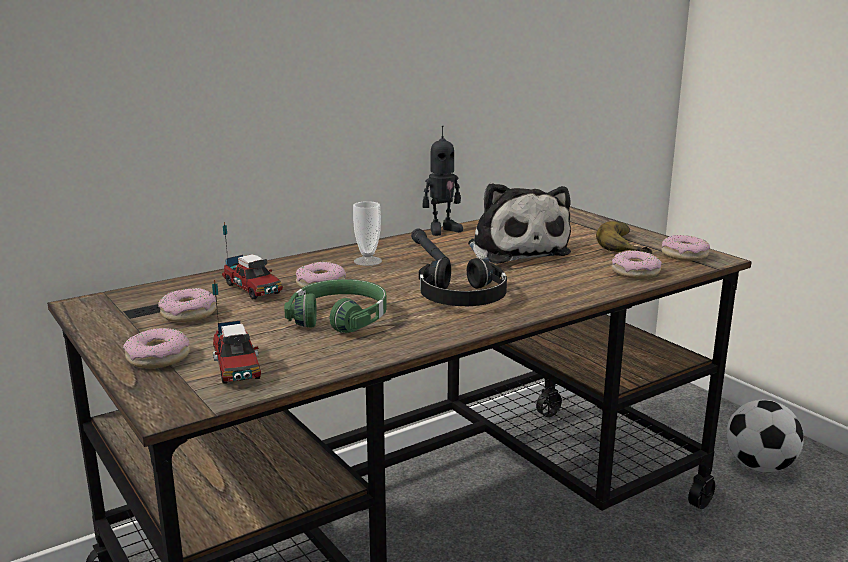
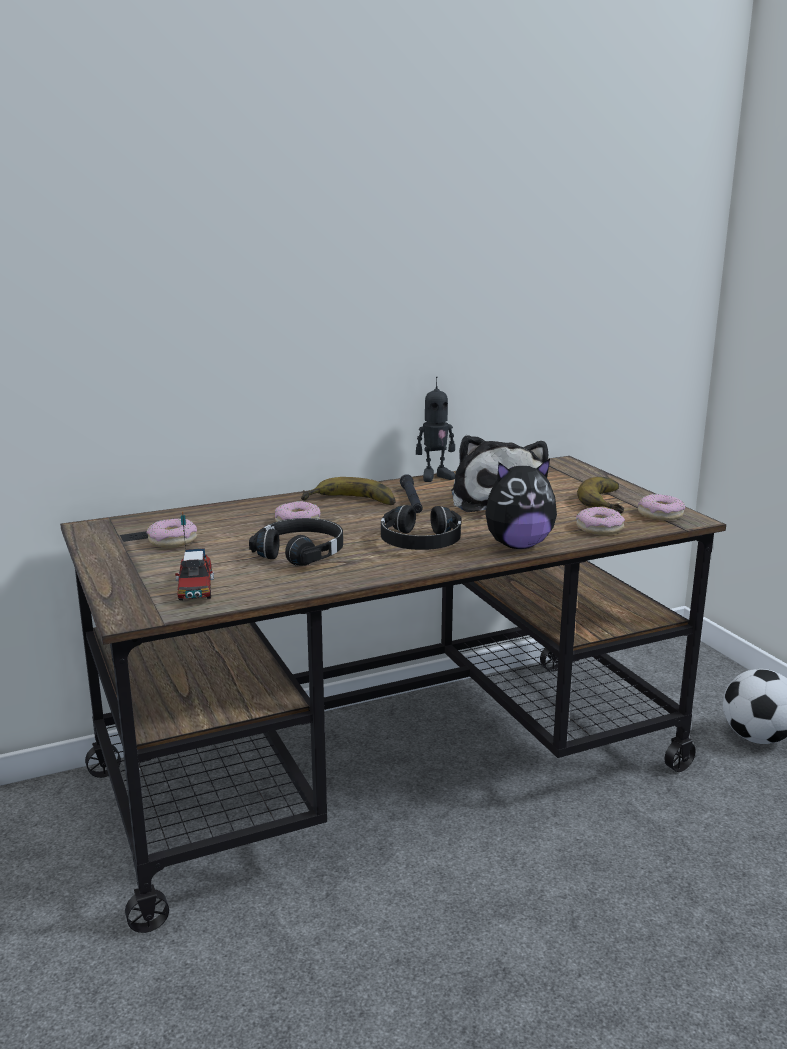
camera: 10 degrees right, 0 degrees up
(158, 357) = (135, 575): donut -> none
(252, 289) = (236, 523): toy truck -> none
(340, 317) = (301, 552): green headphones -> black headphones
(368, 261) = (350, 503): cup -> banana
(565, 295) = (517, 545): none -> plush toy

